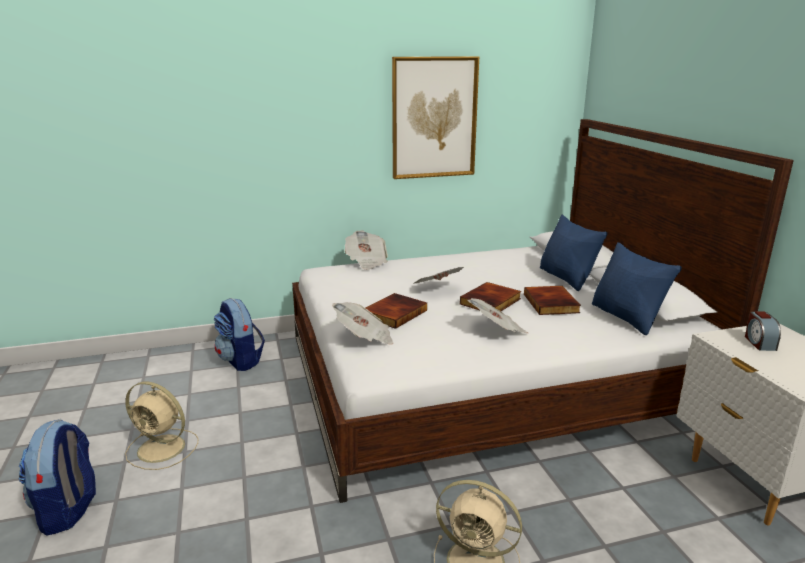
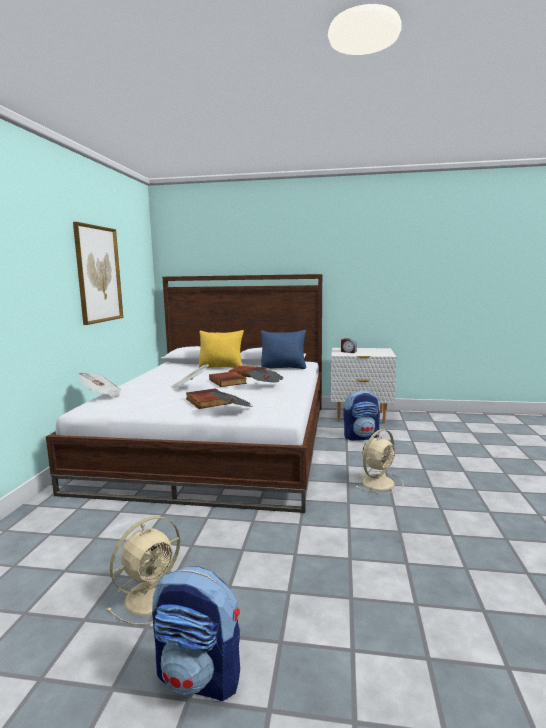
camera: 65 degrees left, 10 degrees down
(241, 361) = (46, 530): backpack -> backpack (361, 437)
(567, 278) = (221, 367): blue pillow -> yellow pillow

